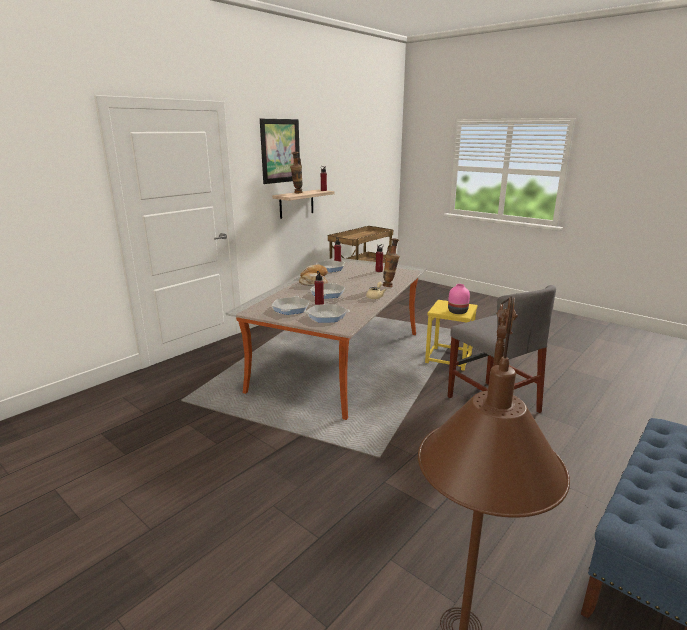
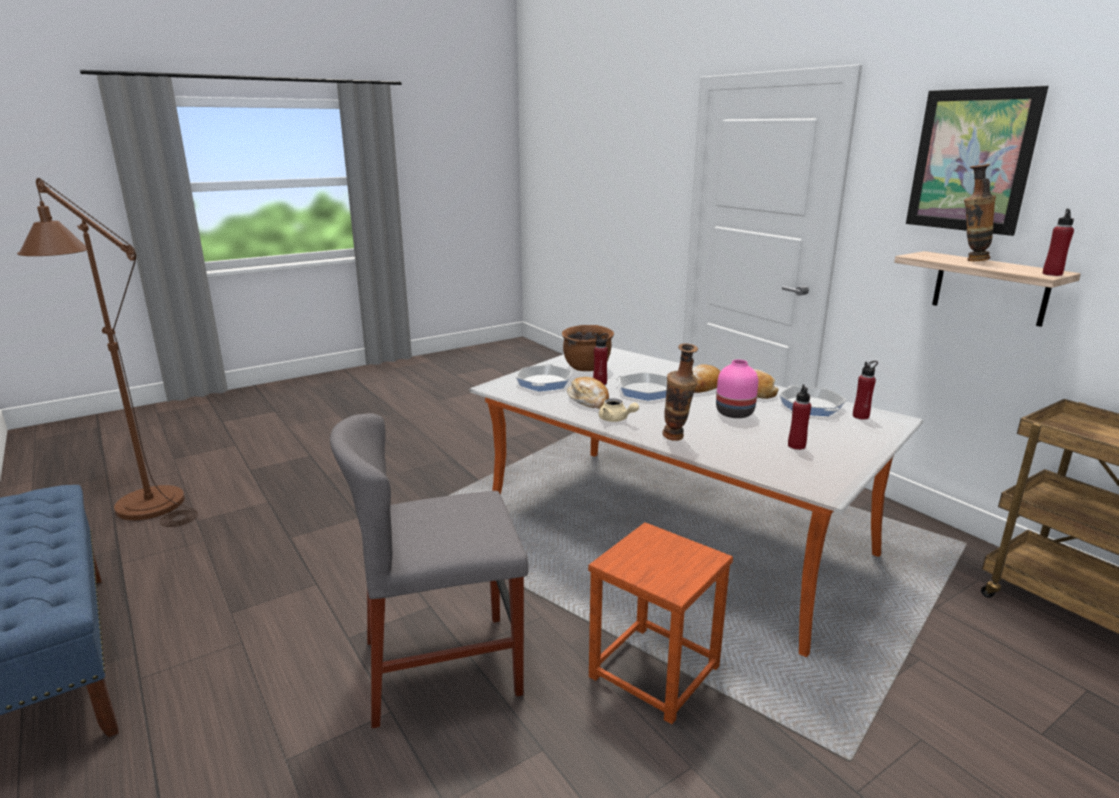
camera: 105 degrees right, 0 degrees up
(290, 309) = (587, 368): frying pan -> brown cooking pot
(351, 303) = (589, 400): none -> bread
(449, 359) = (653, 672): yellow stool -> brown stool
(458, 311) = (635, 560): pink vase -> pink vase (735, 413)

